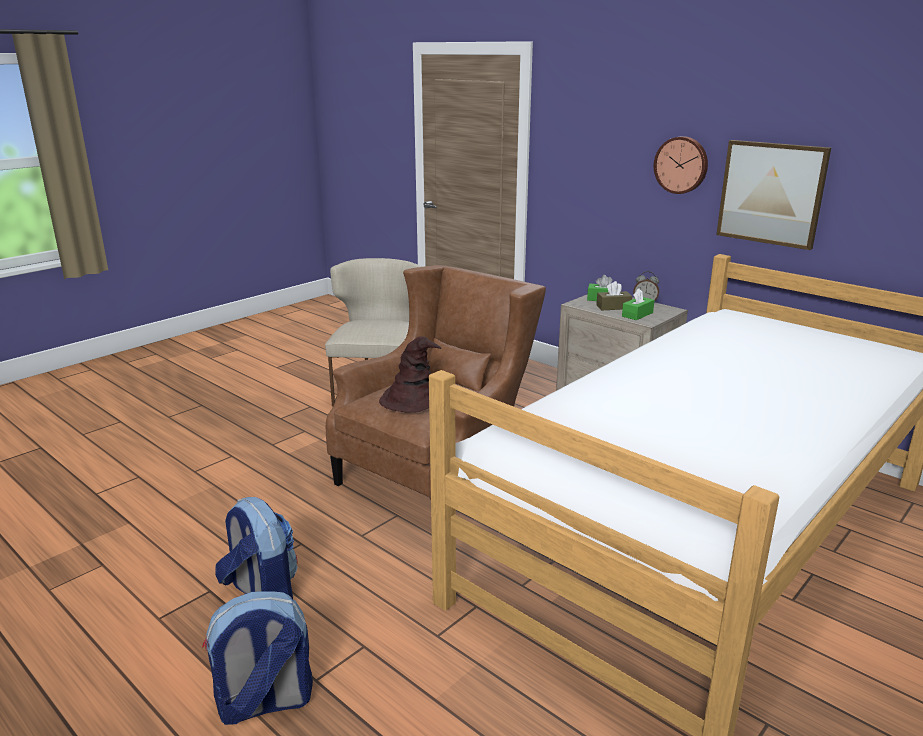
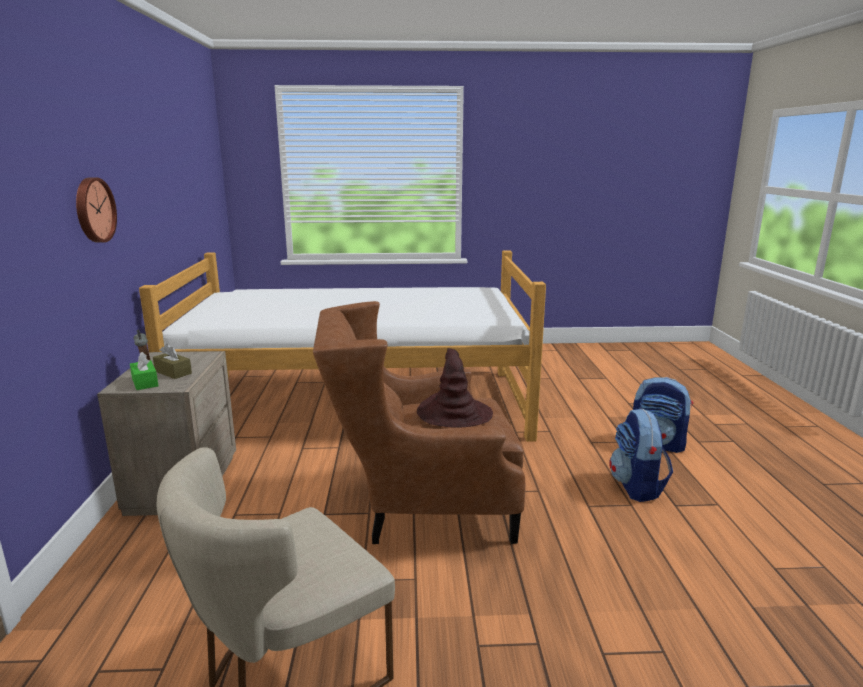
camera: 135 degrees left, 5 degrees down
(637, 314) = (190, 361): green tissue box -> none
(771, 193) = (141, 218): picture -> none

